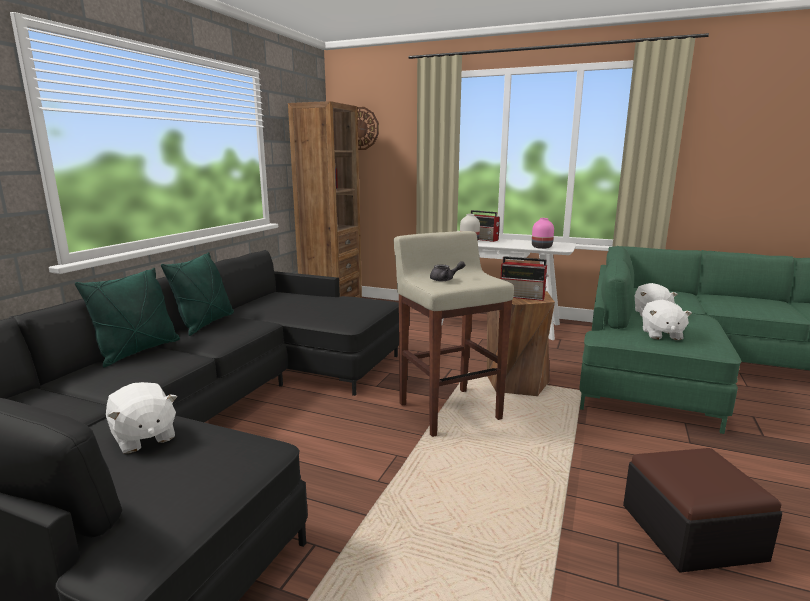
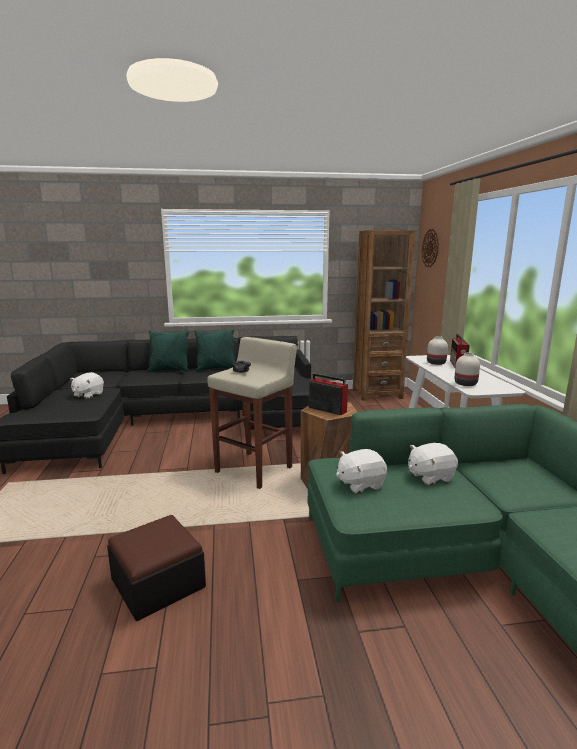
camera: 60 degrees right, 0 degrees up
(523, 297) = (326, 409): radio -> radio turned 135 degrees clockwise
(541, 247) = (465, 384): pink vase -> white vase

